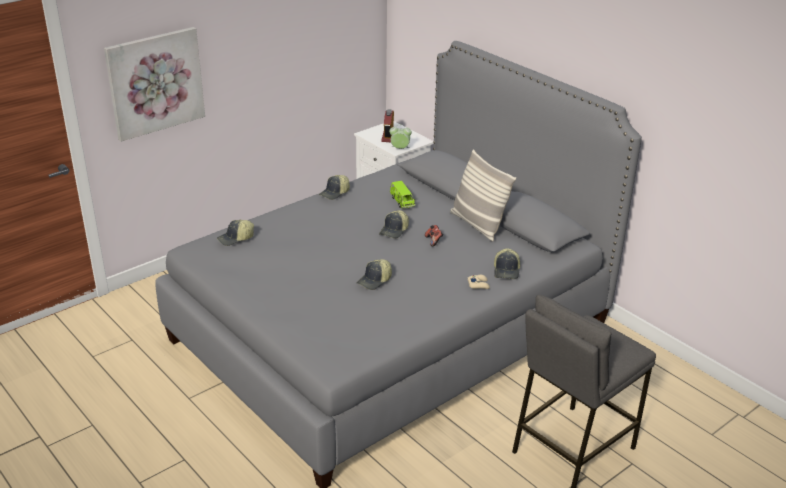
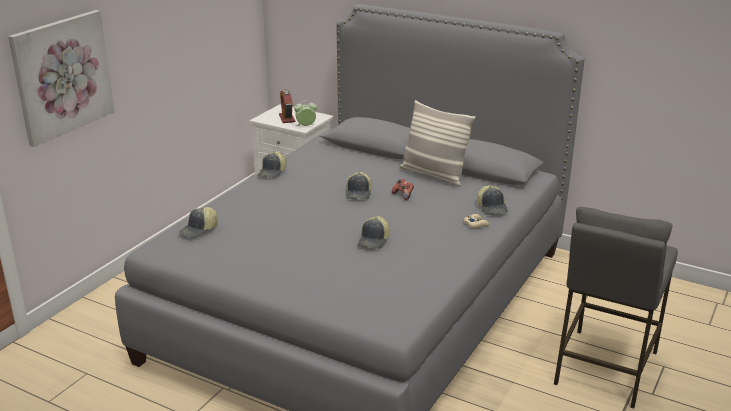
camera: 20 degrees left, 5 degrees down
(402, 202) = (346, 168): green toy car -> none

